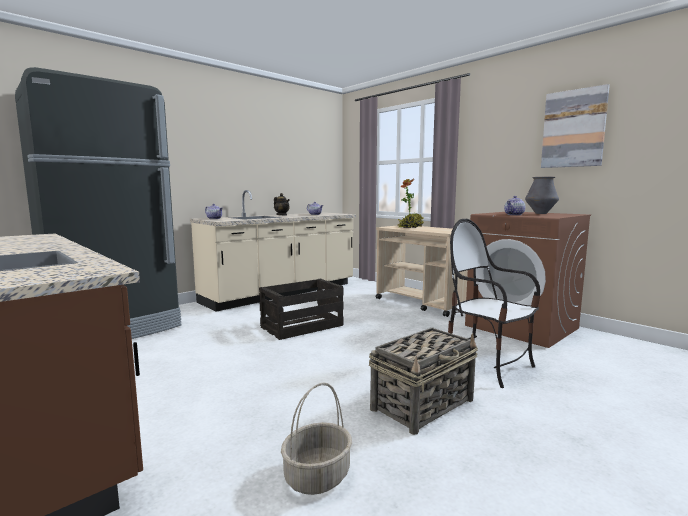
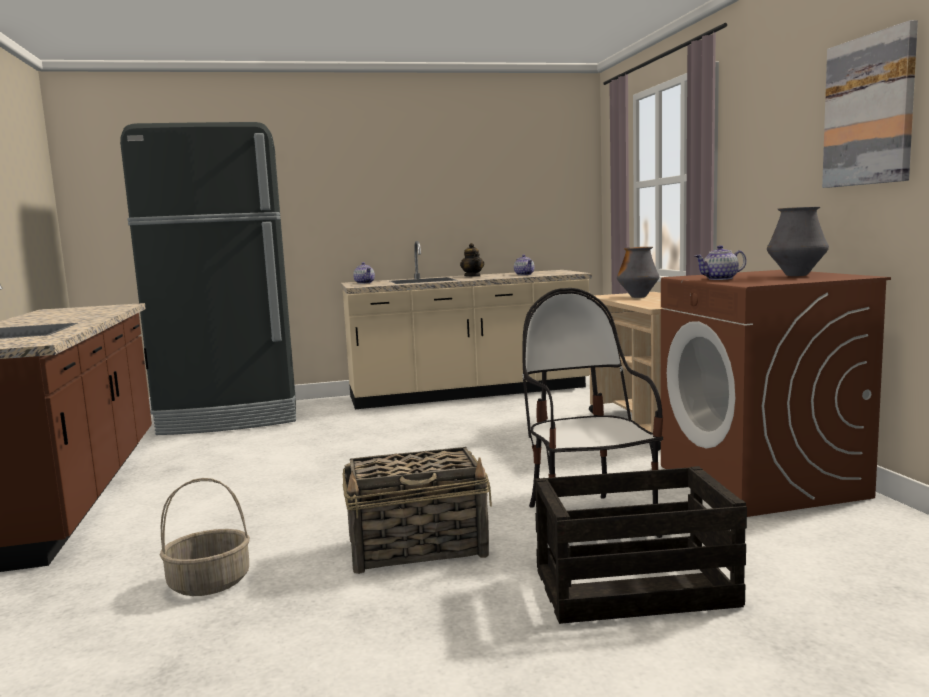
camera: 30 degrees right, 0 degrees up
(302, 326) = (427, 438): crate -> crate (635, 587)
(410, 227) = (638, 297): potted plant -> vase

